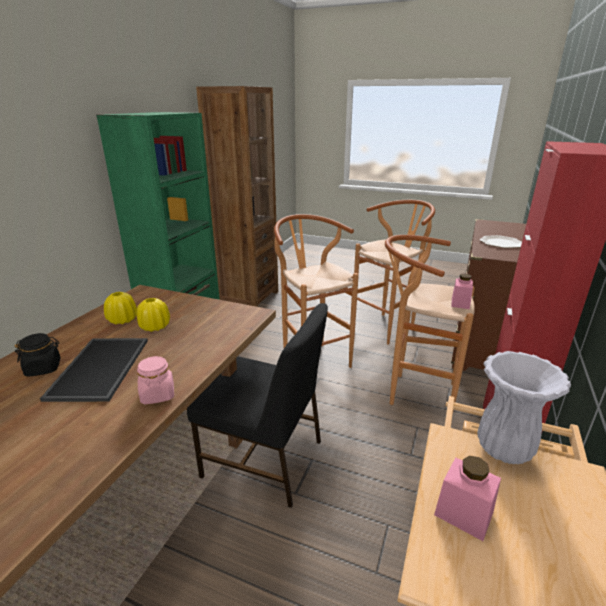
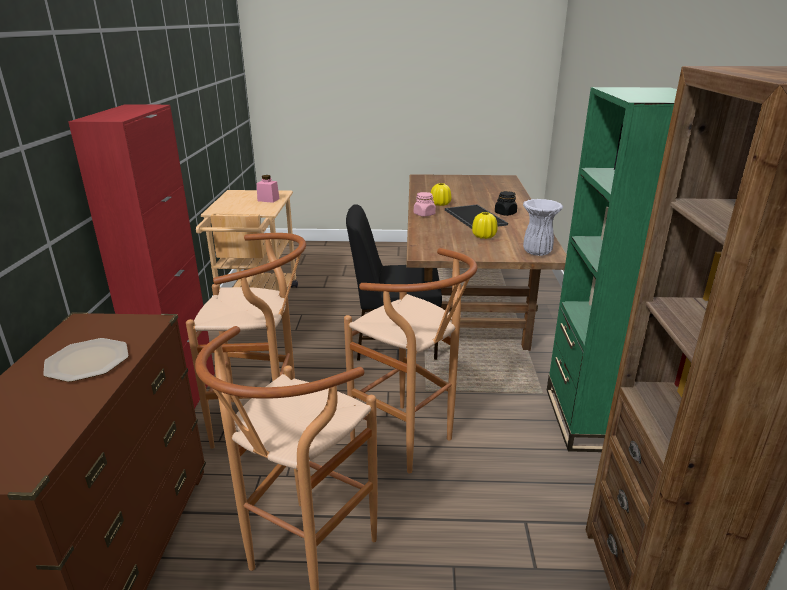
camera: 160 degrees right, 0 degrees up
(123, 320) = (516, 236): yellow vase -> yellow vase (440, 204)
(460, 303) = (214, 308): pink jar -> none
(505, 449) = (243, 210): white vase -> white vase (536, 252)

